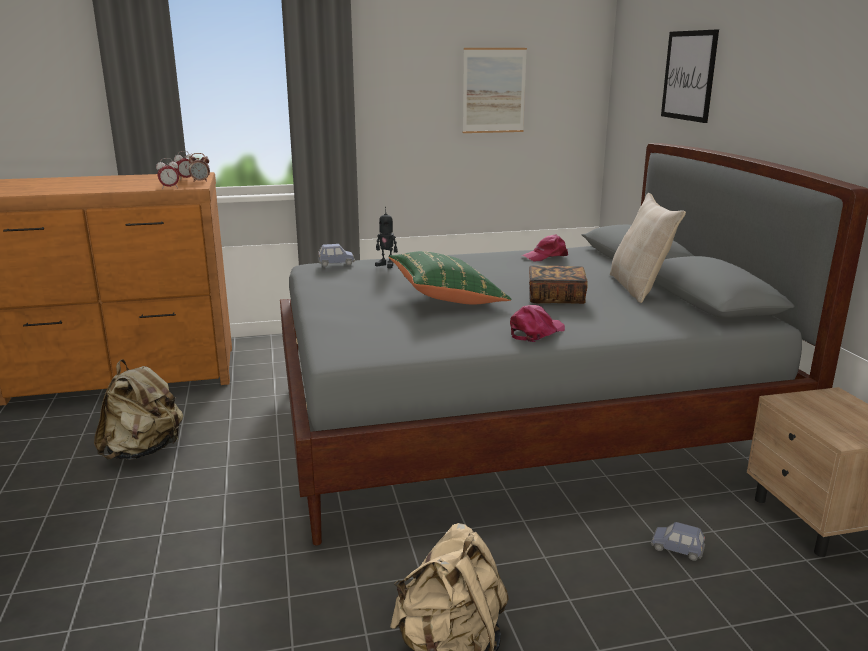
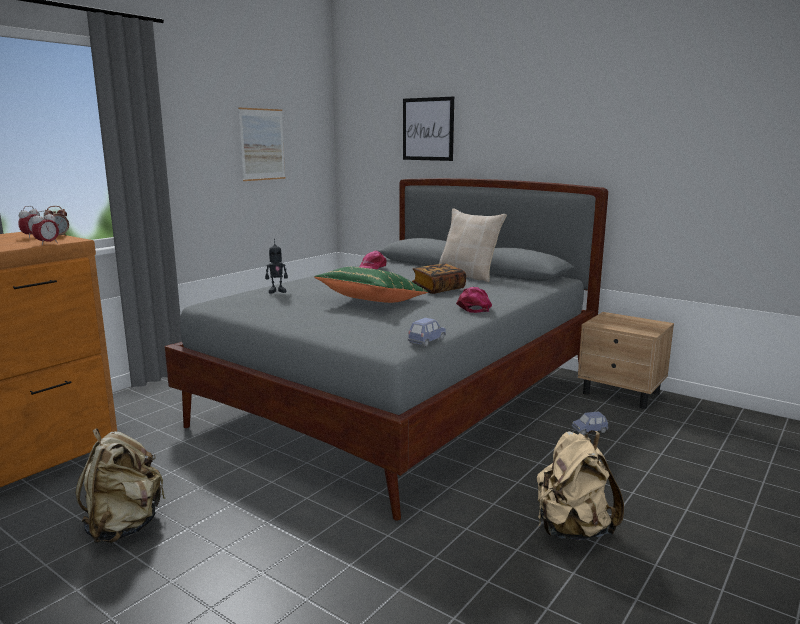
camera: 40 degrees left, 5 degrees down
(336, 264) = (231, 298): blue toy car -> blue toy car (427, 341)

